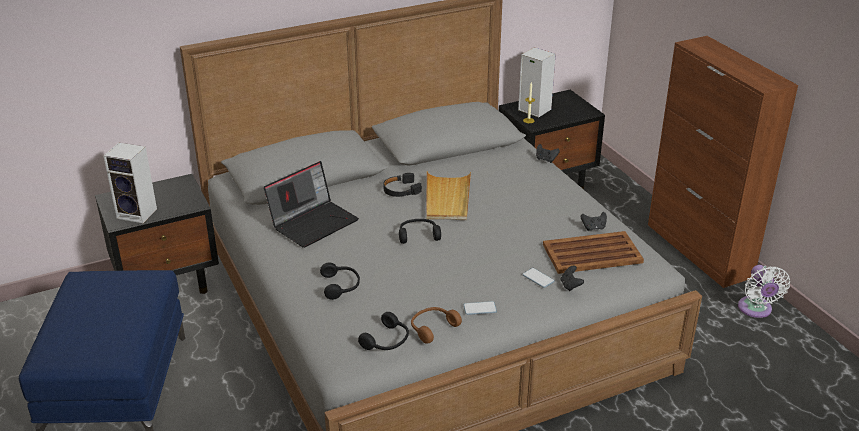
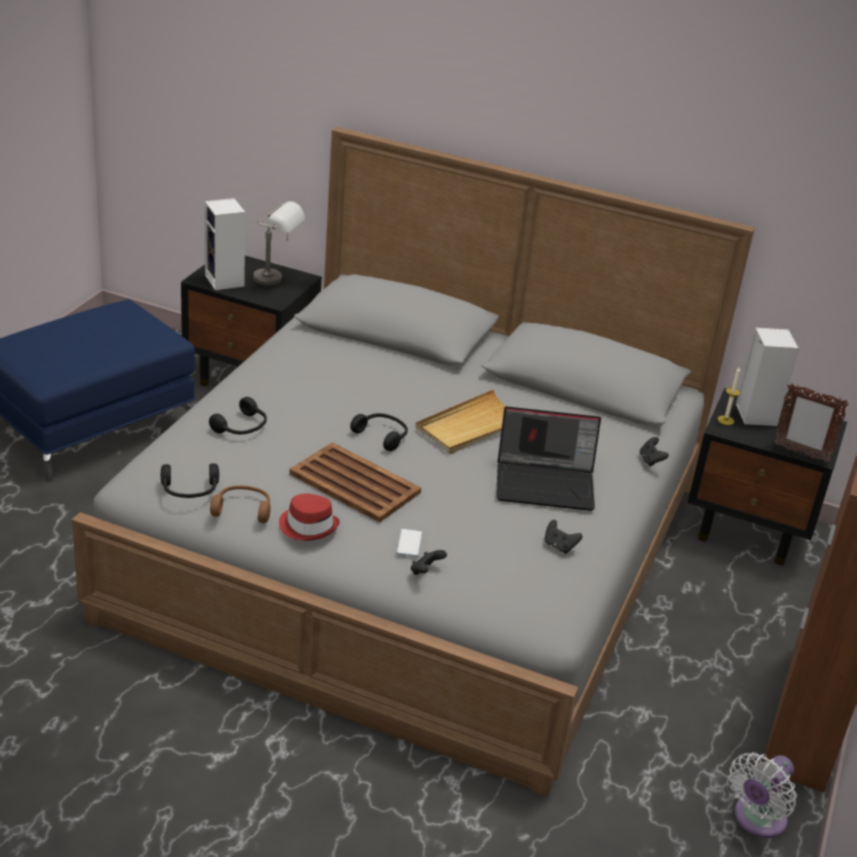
camera: 45 degrees right, 0 degrees up
(170, 192) = (277, 280): none -> grey table lamp
(313, 222) = (321, 368): laptop -> laptop (546, 483)
(401, 190) = (446, 392): black headphones -> none
(480, 309) = (308, 526): phone -> red hat
(582, 116) = (800, 453): none -> picture frame
(591, 253) = (504, 563): brown tray -> brown tray (354, 482)

